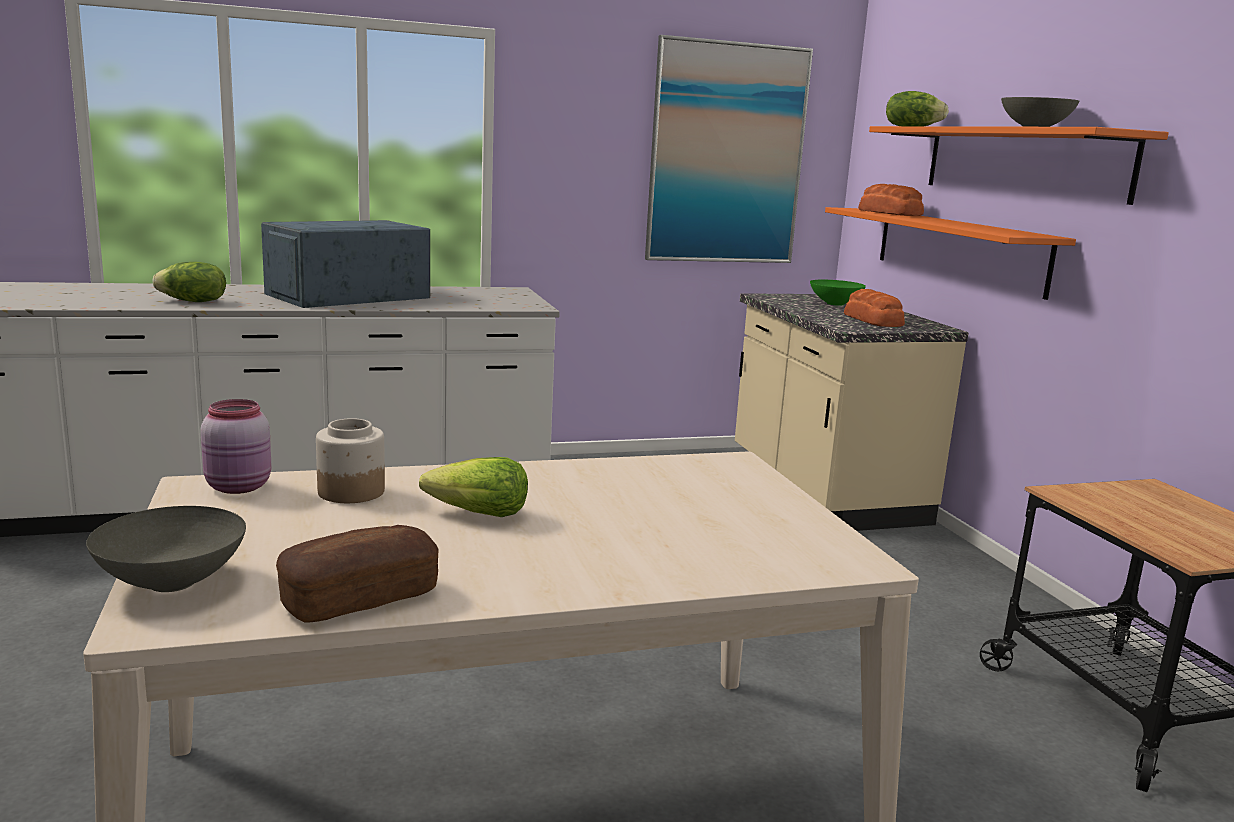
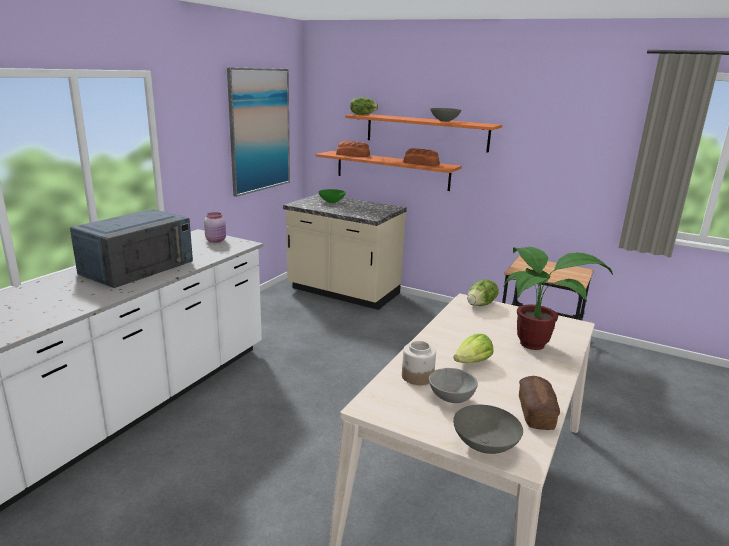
camera: 45 degrees left, 5 degrees up
(193, 302) = (69, 304): lettuce -> lettuce (481, 304)
(240, 487) = (381, 398): pink jar -> pink jar (216, 240)
(307, 527) = (450, 399): none -> grey bowl
(347, 296) = (138, 267): blue microwave -> blue microwave turned 150 degrees counterclockwise
(672, 545) = (537, 343): none -> potted plant
(873, 320) = (368, 209): bread -> bread (421, 163)

